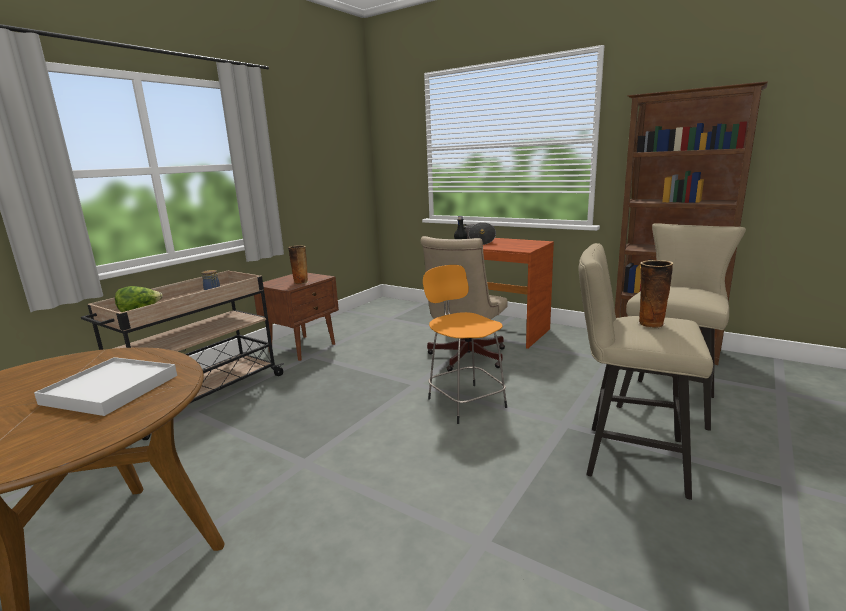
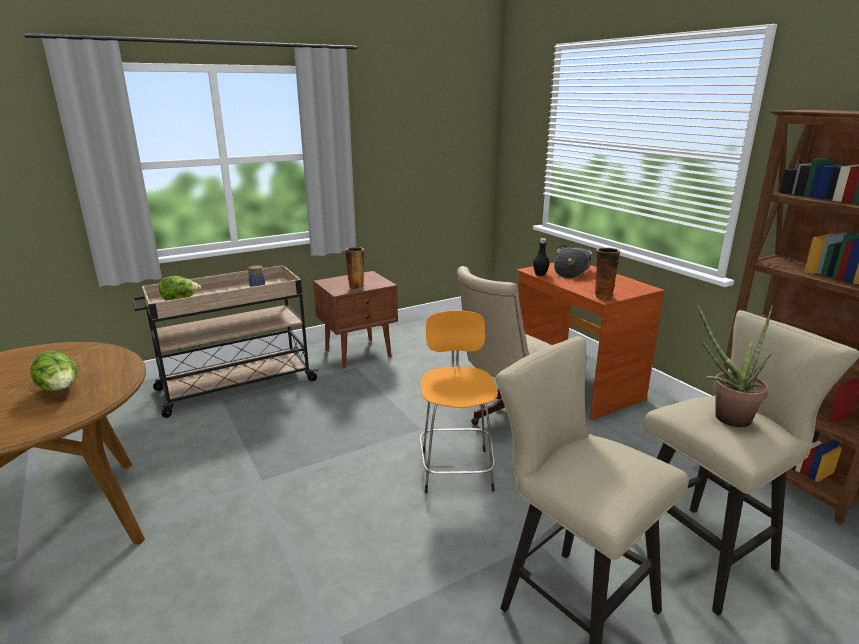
camera: 25 degrees right, 5 degrees up
(111, 389) = (60, 390): white tray -> lettuce
(650, 324) = (596, 462): vase -> vase (602, 296)
(680, 290) = (725, 418): none -> potted plant

